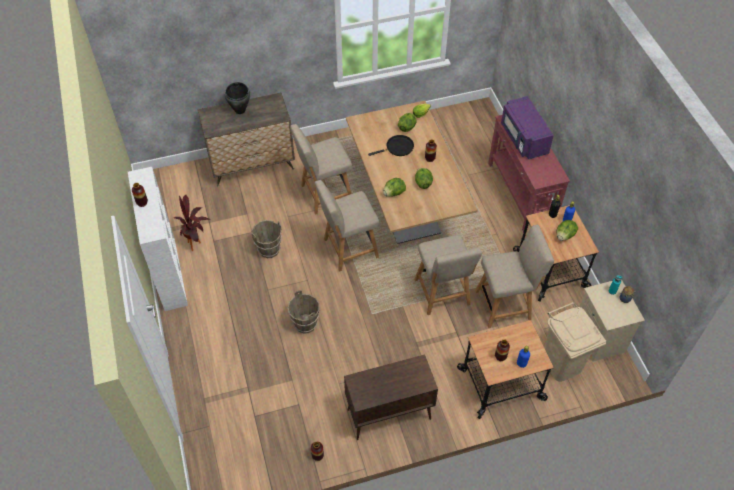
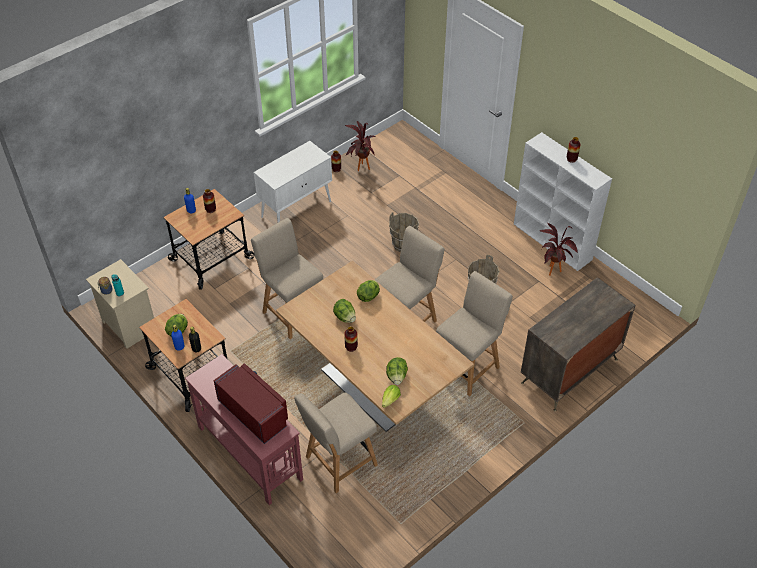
camera: 155 degrees right, 5 degrees down
(240, 110) = (590, 320): black cooking pot -> none
(291, 443) = (360, 170): none -> potted plant
(388, 414) = (297, 209): brown cabinet -> white cabinet
(398, 148) = (393, 347): black frying pan -> none
(506, 304) = (228, 324): beige chair -> beige chair (338, 463)
(523, 138) = (254, 412): purple microwave -> red microwave
(561, 364) = (161, 292): beige trash can -> none

